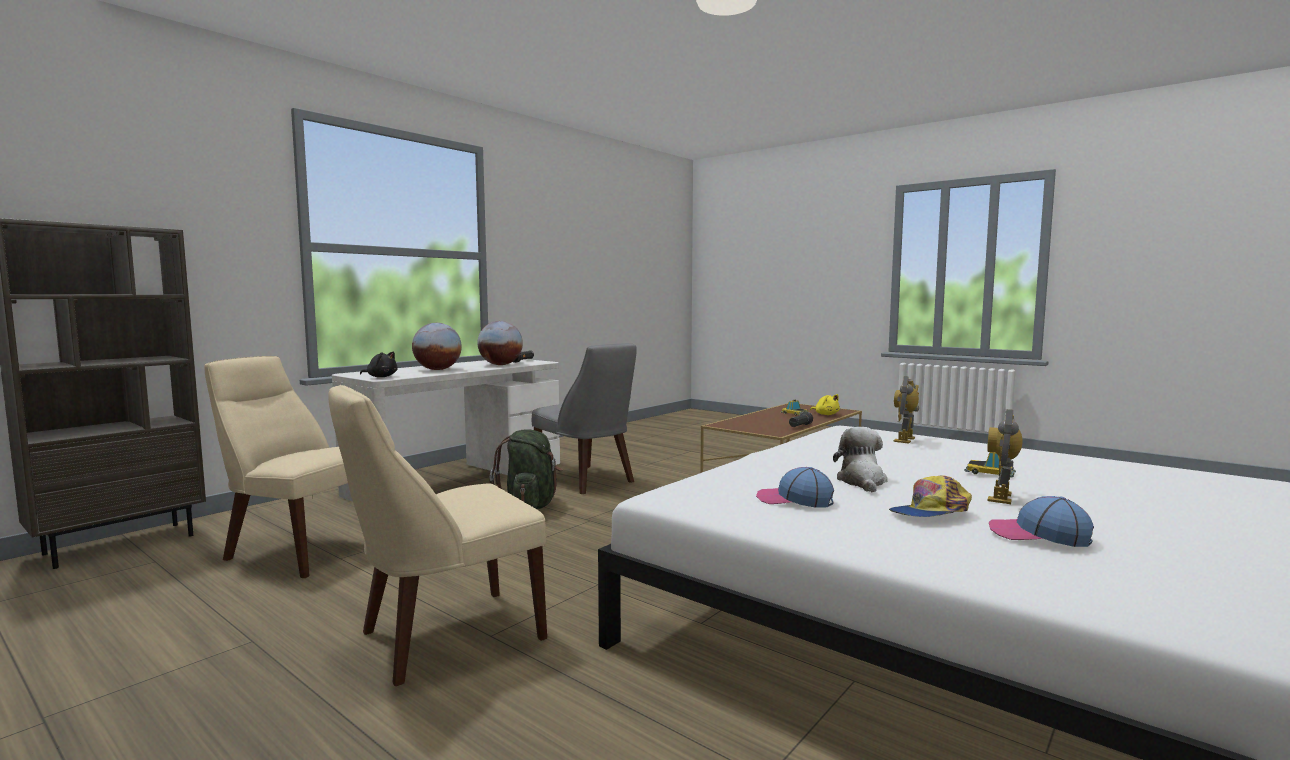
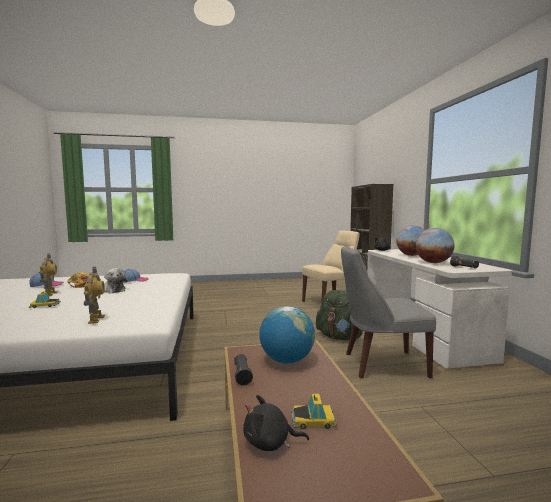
camera: 130 degrees right, 0 degrees up
(444, 637) = (233, 307): beige chair -> none
(754, 424) = (286, 360): none -> globe
(826, 414) = (270, 443): yellow plush toy -> black plush toy

